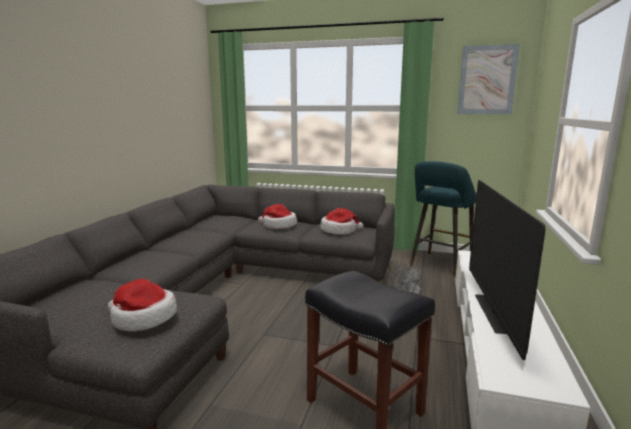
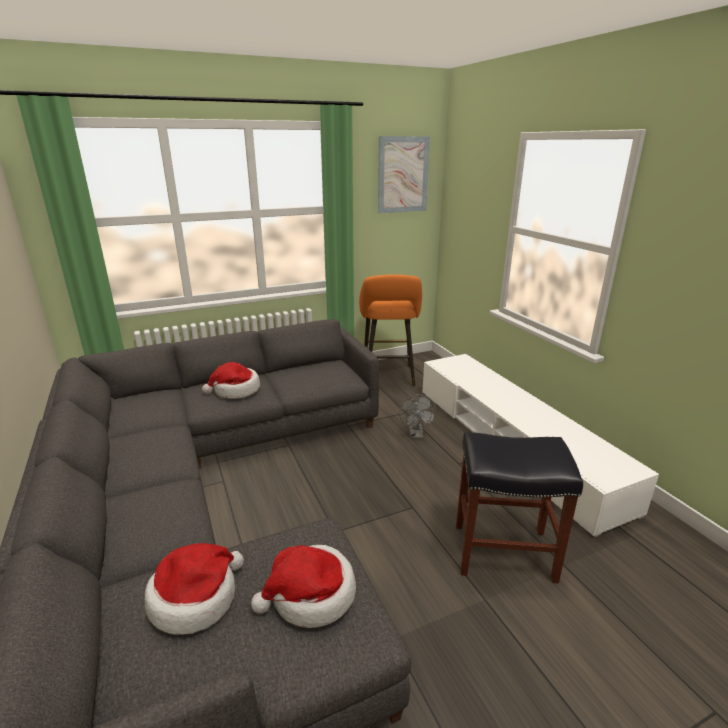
camera: 40 degrees left, 10 degrees up
(339, 230) = (314, 376): hat -> hat (196, 598)
(439, 265) = (388, 377): turquoise stool -> orange stool
(492, 313) = (529, 422): television -> none

